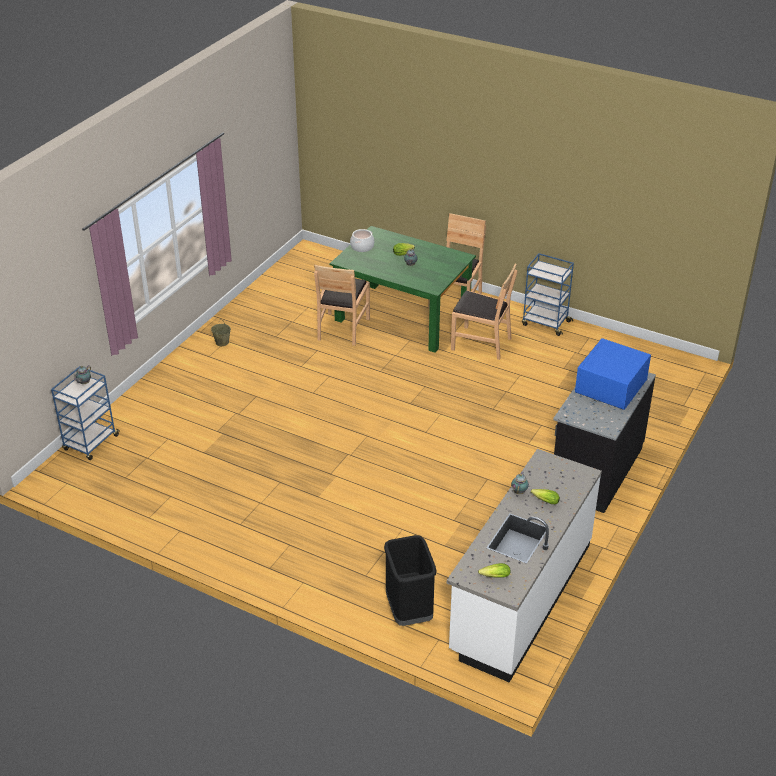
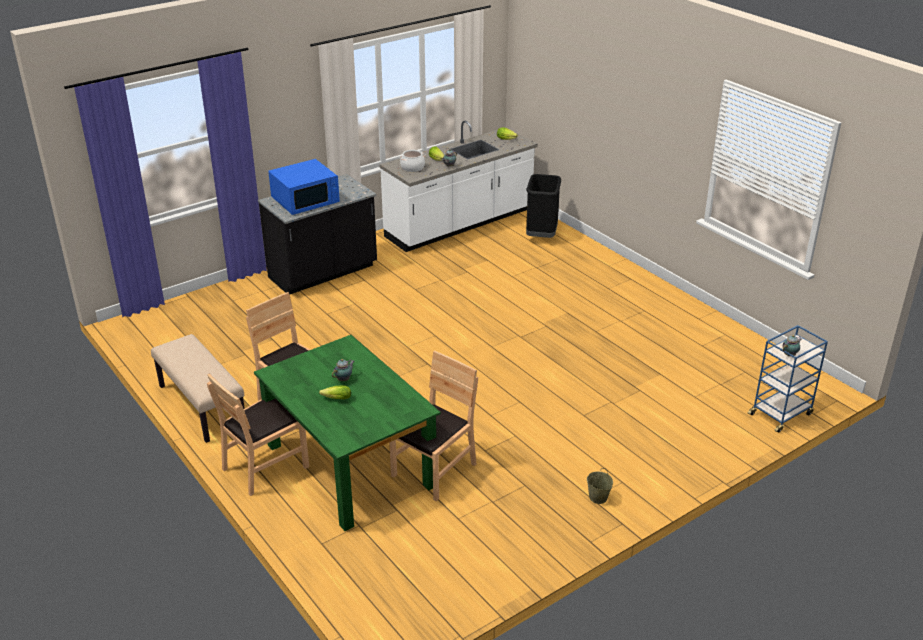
camera: 155 degrees left, 5 degrees down
(362, 247) = (379, 424): cooking pot -> cooking pot (412, 168)
(545, 323) = (201, 406): blue cart -> beige bench

